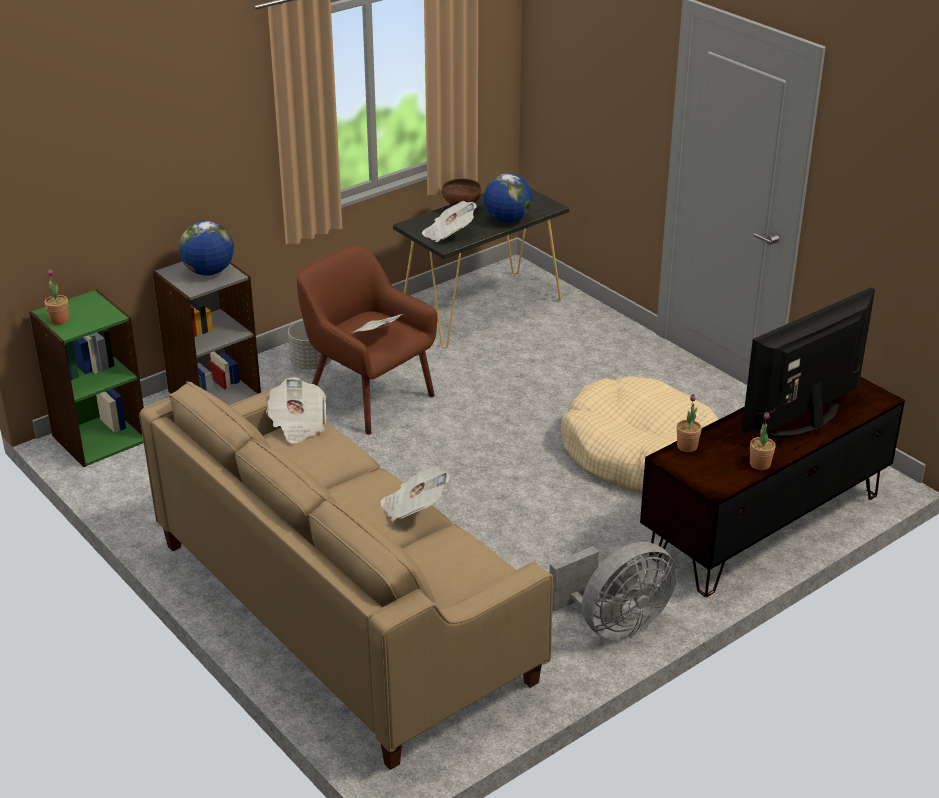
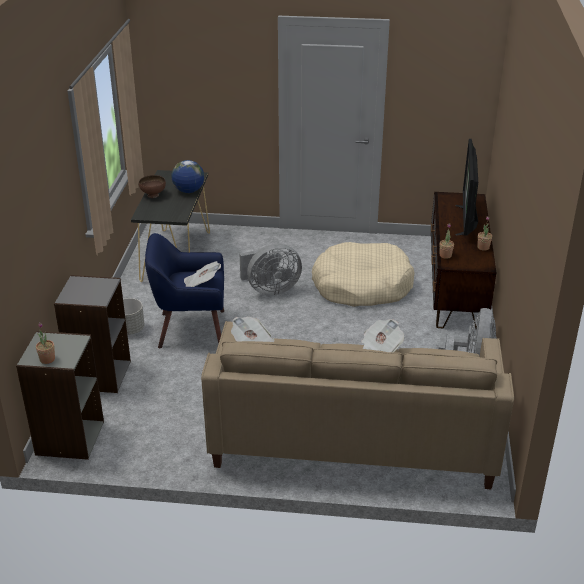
camera: 45 degrees left, 0 degrees up
(99, 437) = (69, 438): green bookcase -> grey bookcase
(209, 272) = (91, 287): globe -> none
(368, 397) = (190, 329): brown armchair -> blue armchair
(449, 234) = (171, 211): newspaper -> none
(523, 400) = (270, 290): none -> grey fan

